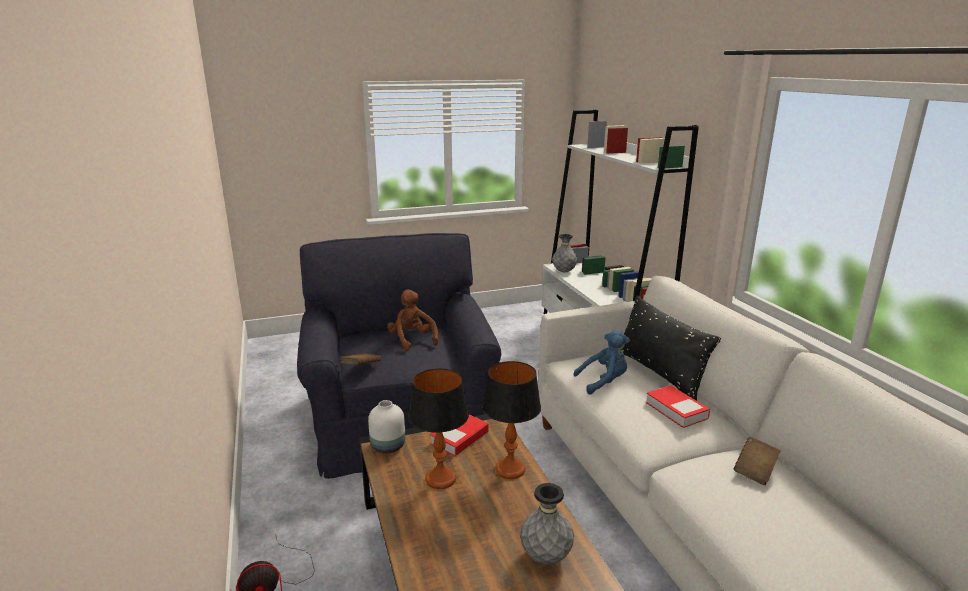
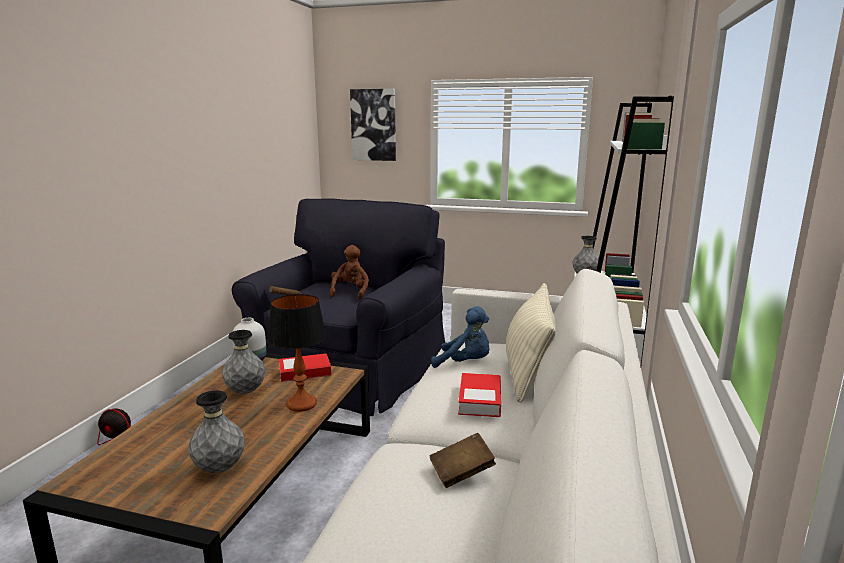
camera: 35 degrees right, 5 degrees down
(295, 134) = (373, 125): none -> picture
(440, 479) = (245, 391): table lamp -> grey vase
(659, 373) = (529, 371): black pillow -> beige pillow

